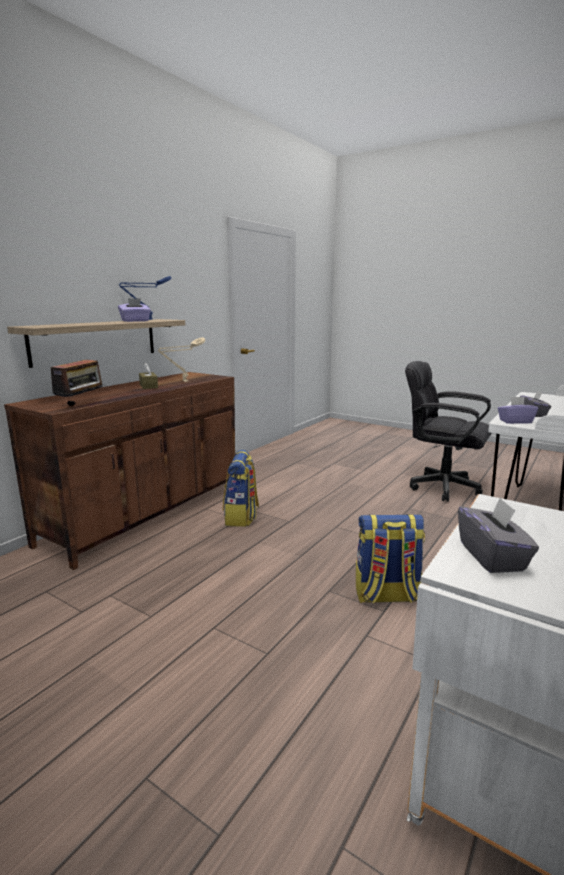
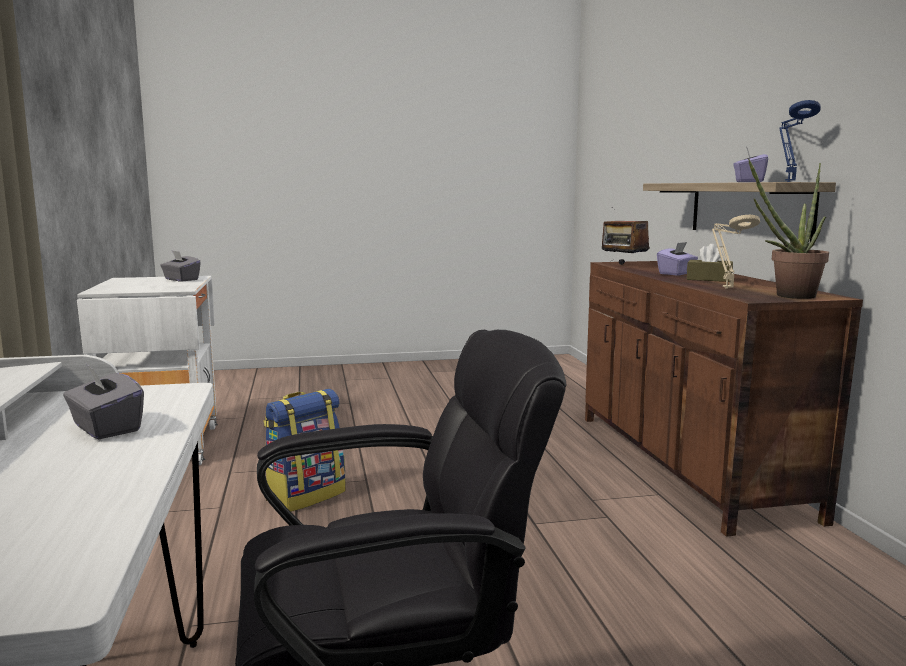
camera: 135 degrees right, 5 degrees down
(200, 375) = (788, 296): none -> potted plant
(241, 517) = (595, 503): backpack -> none
(515, 421) = (157, 395): purple tissue box -> purple tissue box (676, 273)

